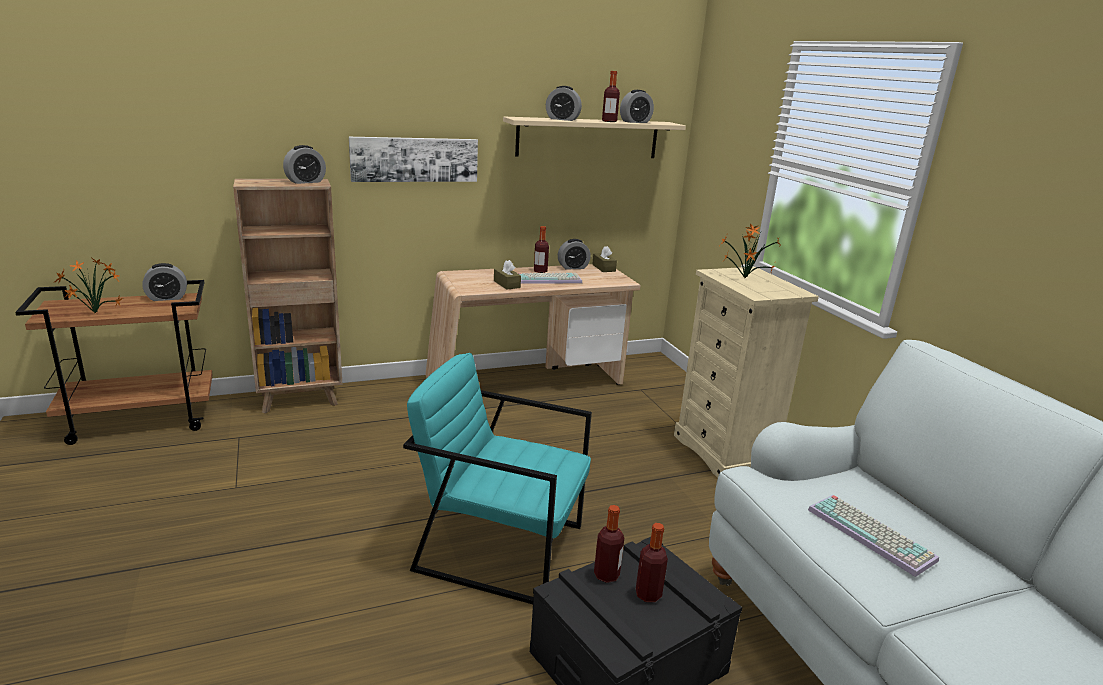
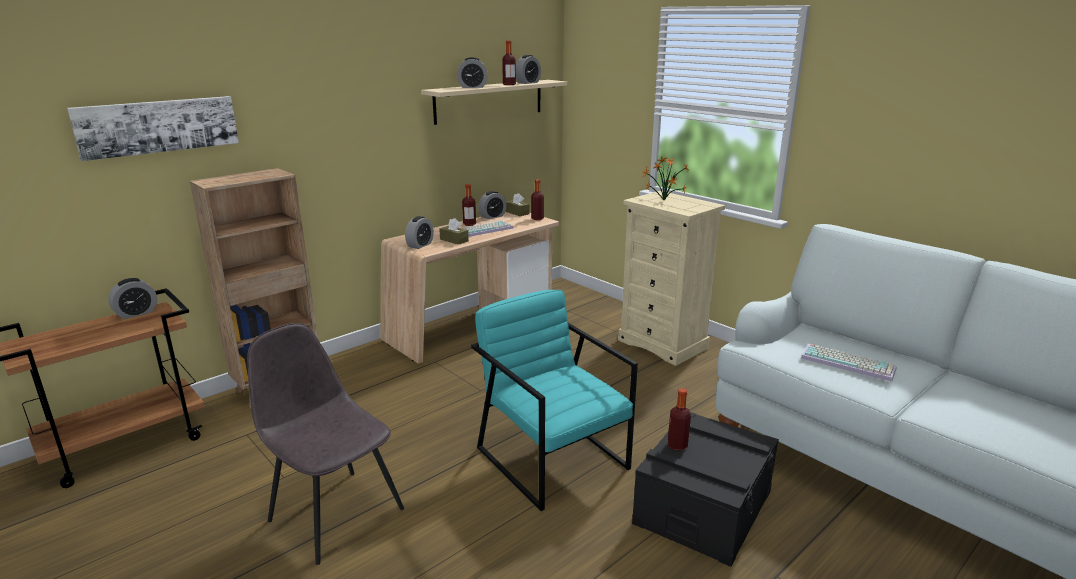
camera: 20 degrees left, 0 degrees up
(94, 313) = (74, 343): potted plant -> none
(249, 537) = (334, 513): none -> grey chair
(305, 182) = (264, 174): alarm clock -> alarm clock (420, 245)
(414, 159) = (350, 139): picture -> picture (158, 126)
(500, 547) = (552, 457): turquoise armchair -> turquoise armchair turned 60 degrees clockwise
(648, 594) = (715, 449): bottle -> bottle (537, 218)

